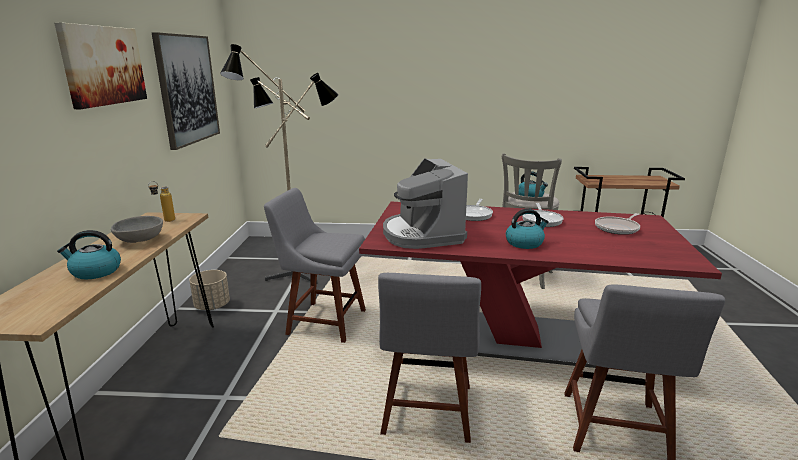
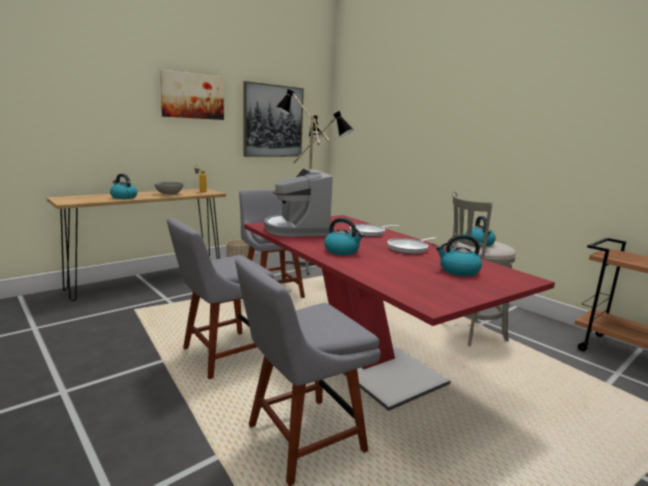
camera: 45 degrees right, 5 degrees down
(422, 234) = (297, 229): coffee machine -> coffee machine turned 45 degrees counterclockwise
(618, 228) = (458, 271): frying pan -> kettle

